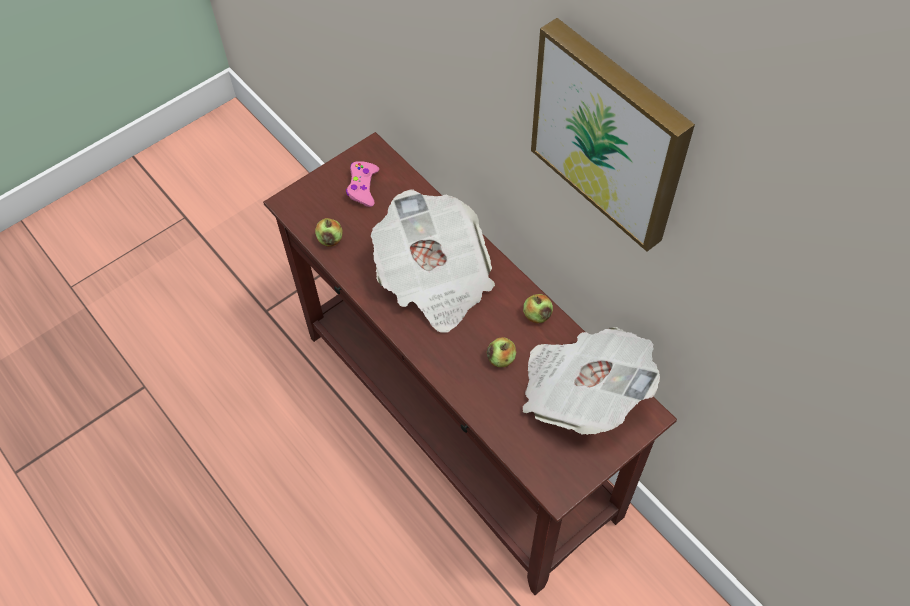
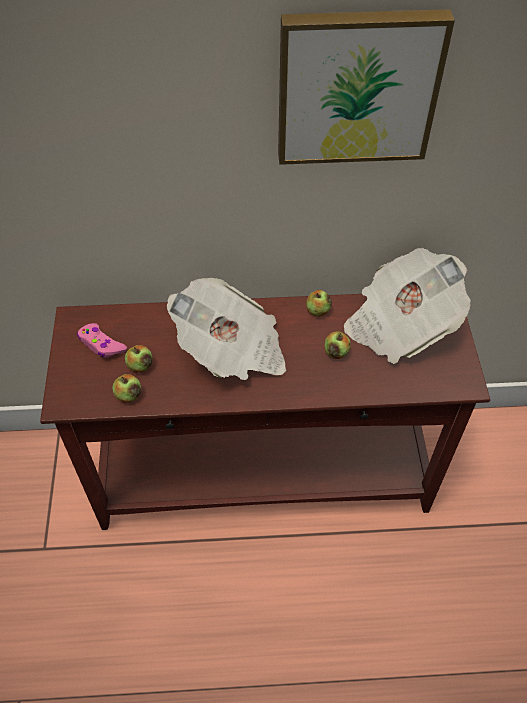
camera: 55 degrees left, 5 degrees down
(364, 227) = (140, 366): none -> apple

